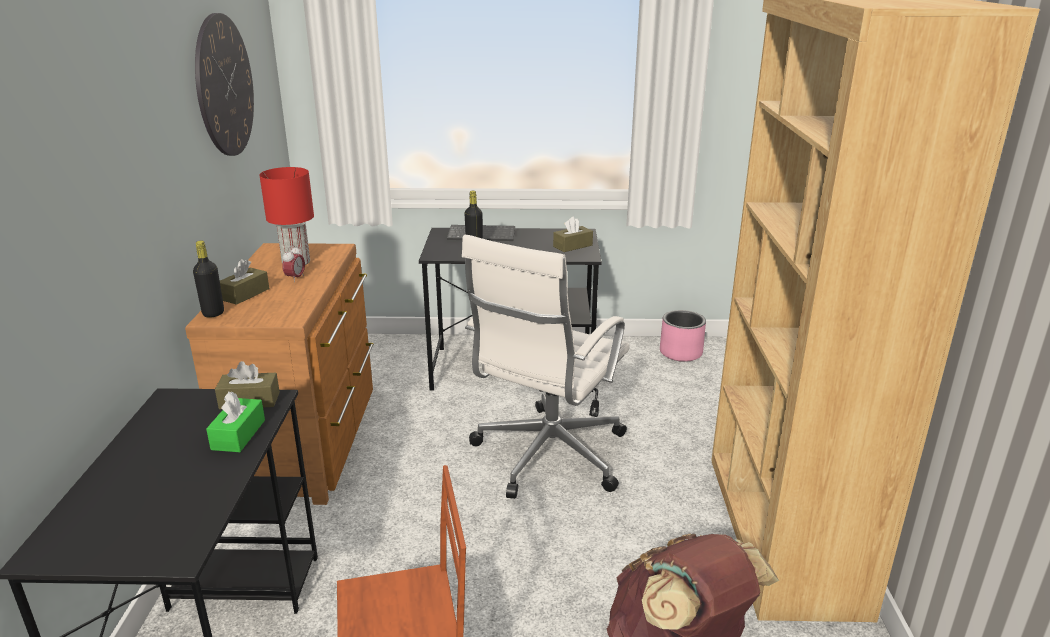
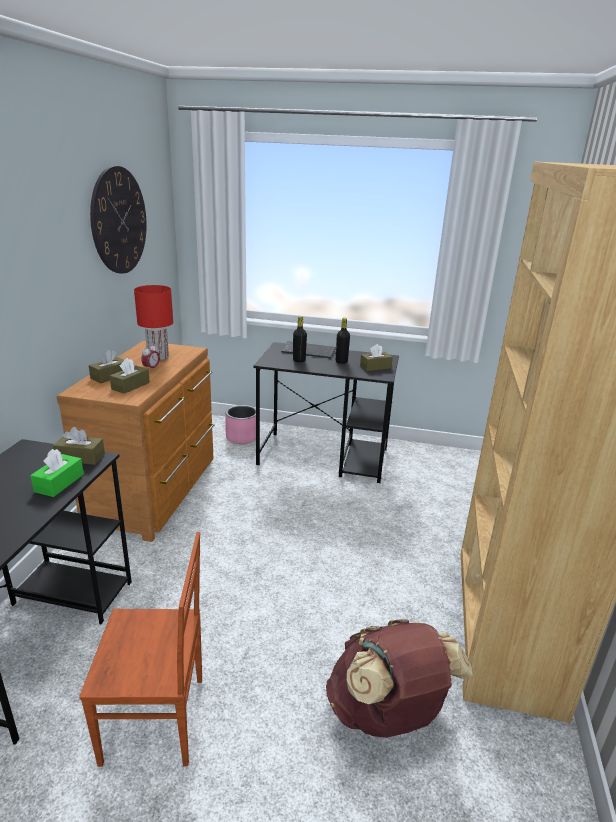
camera: 10 degrees right, 0 degrees up
(213, 313) = (80, 388): black bottle -> black bottle (341, 361)
(279, 303) = (130, 386): none -> brown tissue box
(547, 456) = (328, 529): white office chair -> none
(681, 353) = (459, 461): pink planter -> pink planter (242, 437)

